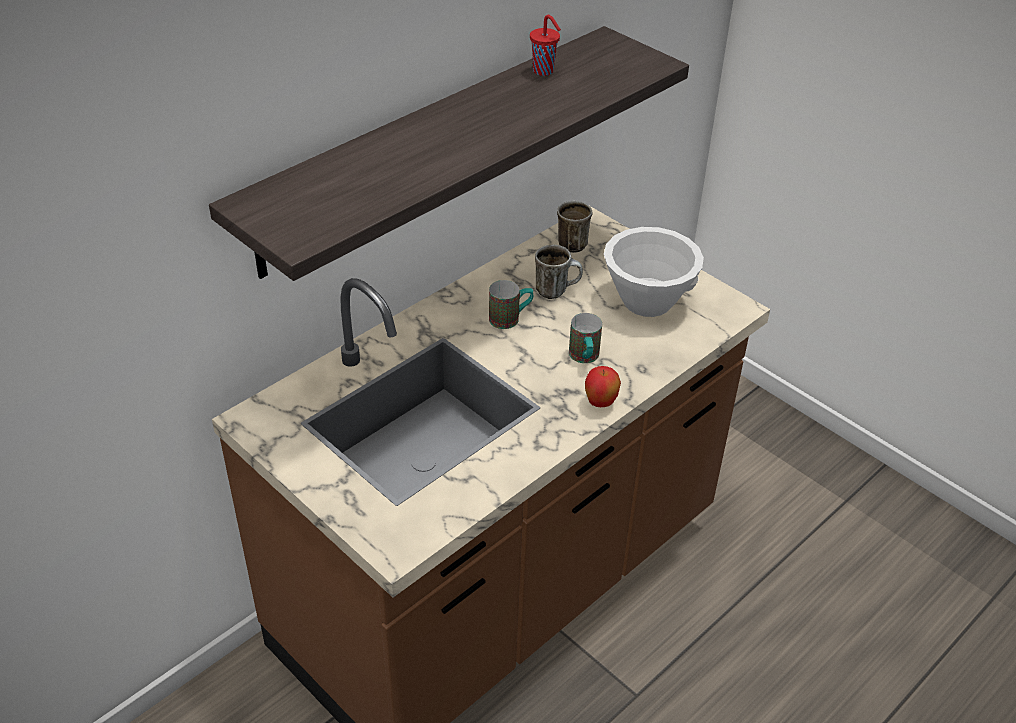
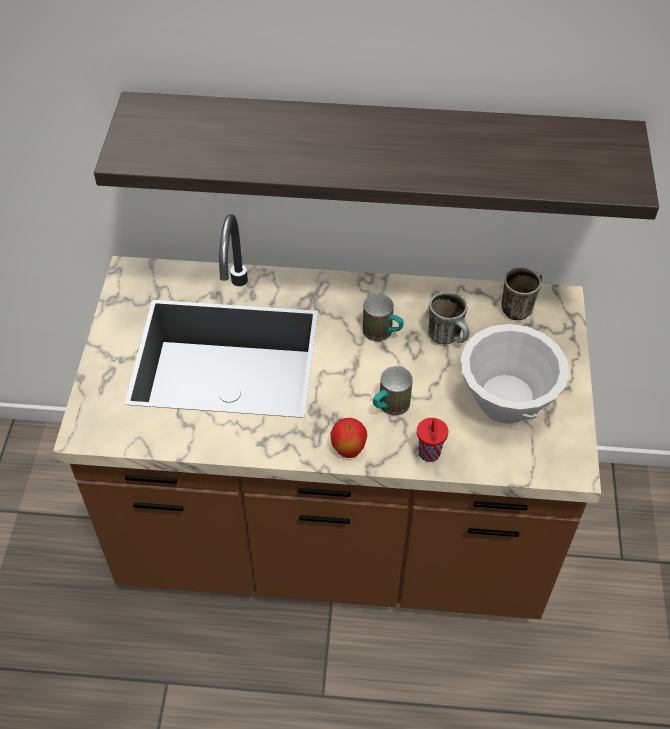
camera: 50 degrees right, 10 degrees up
(544, 71) = (514, 132): red cup -> red cup (429, 454)

